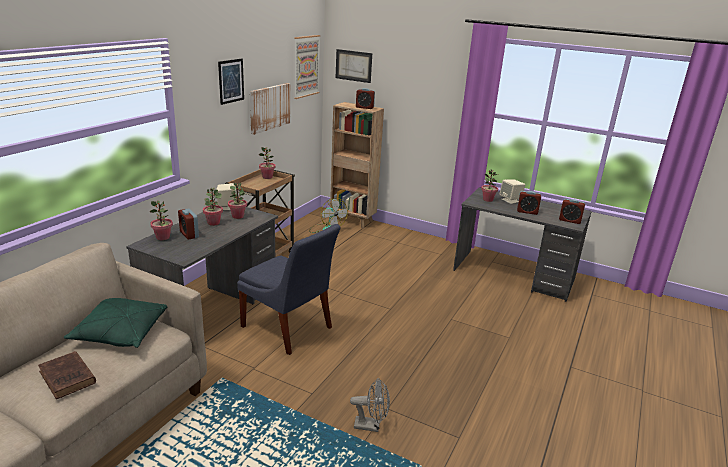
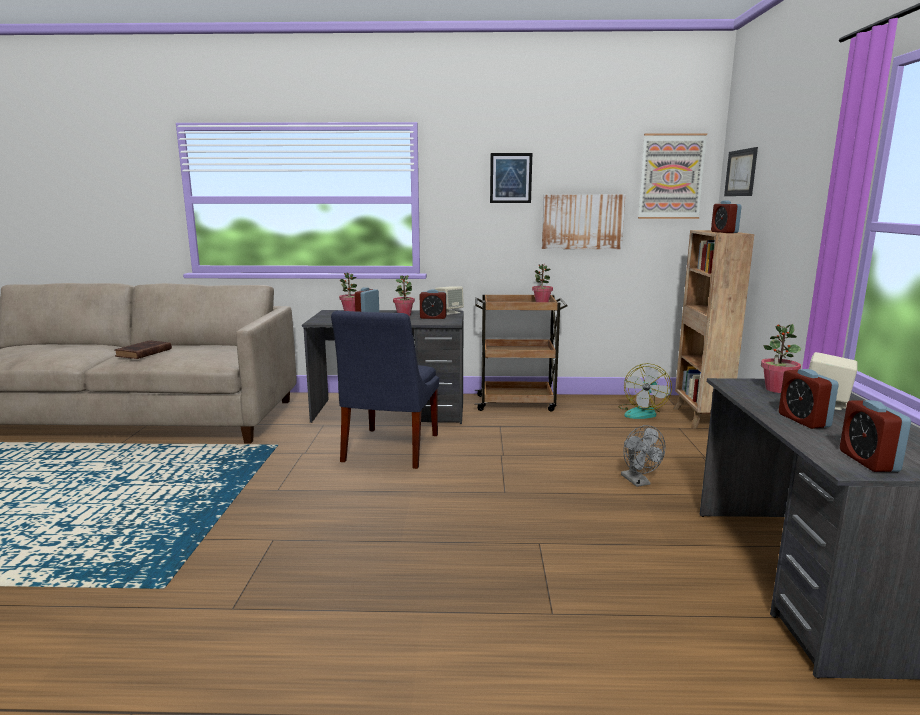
camera: 65 degrees right, 10 degrees down
(120, 333) = (214, 350): green pillow -> none
(238, 216) = (433, 317): potted plant -> alarm clock
(371, 426) = (233, 536): grey fan -> grey fan (638, 482)

